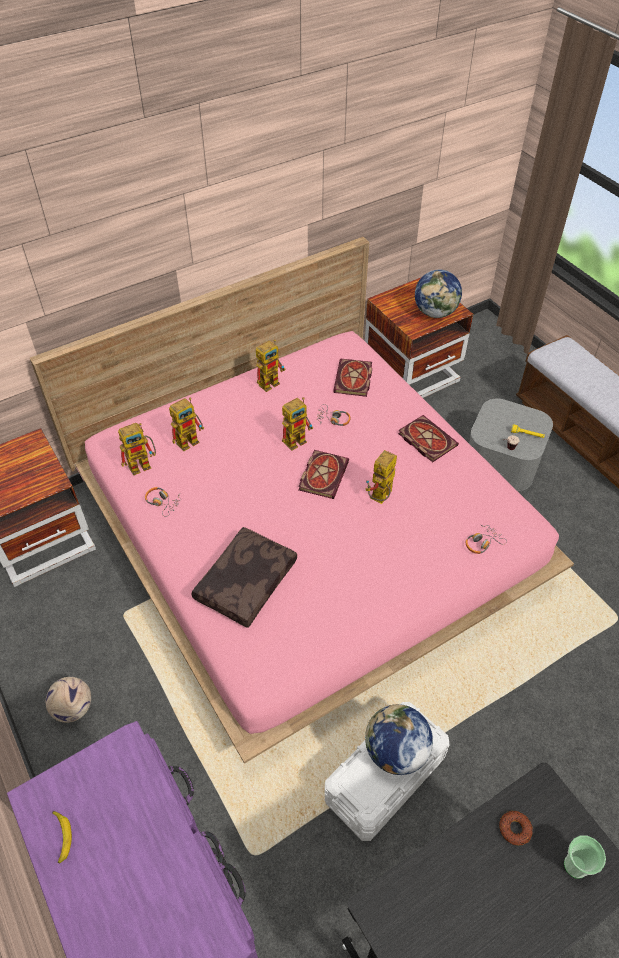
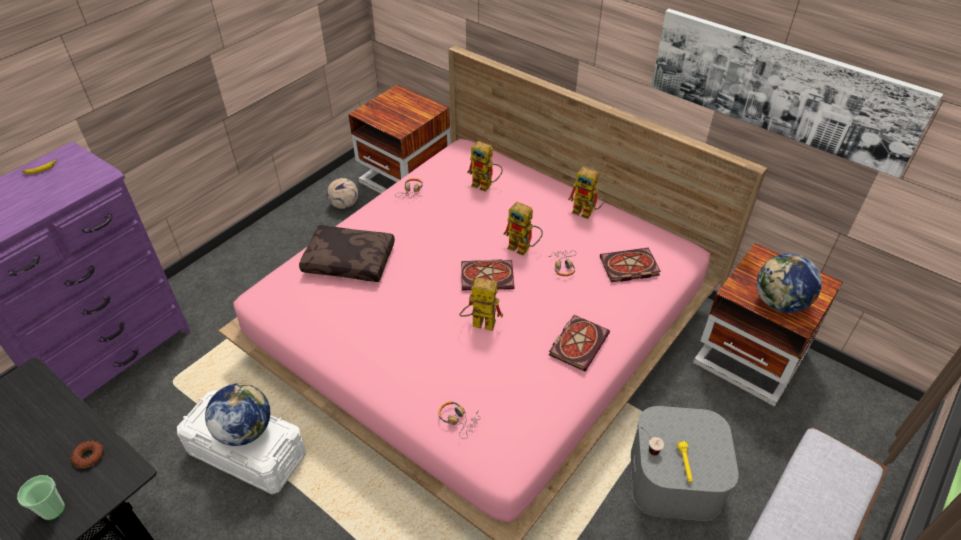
camera: 70 degrees right, 5 degrees down
(73, 709) = (270, 245): football -> football (344, 205)
(143, 464) = (446, 170): toy robot -> none
(352, 172) = (780, 88): none -> picture

